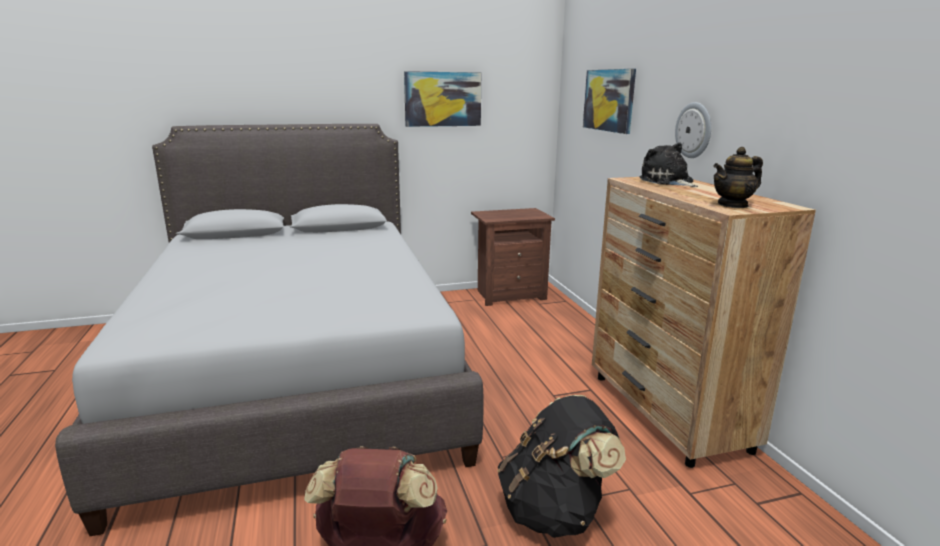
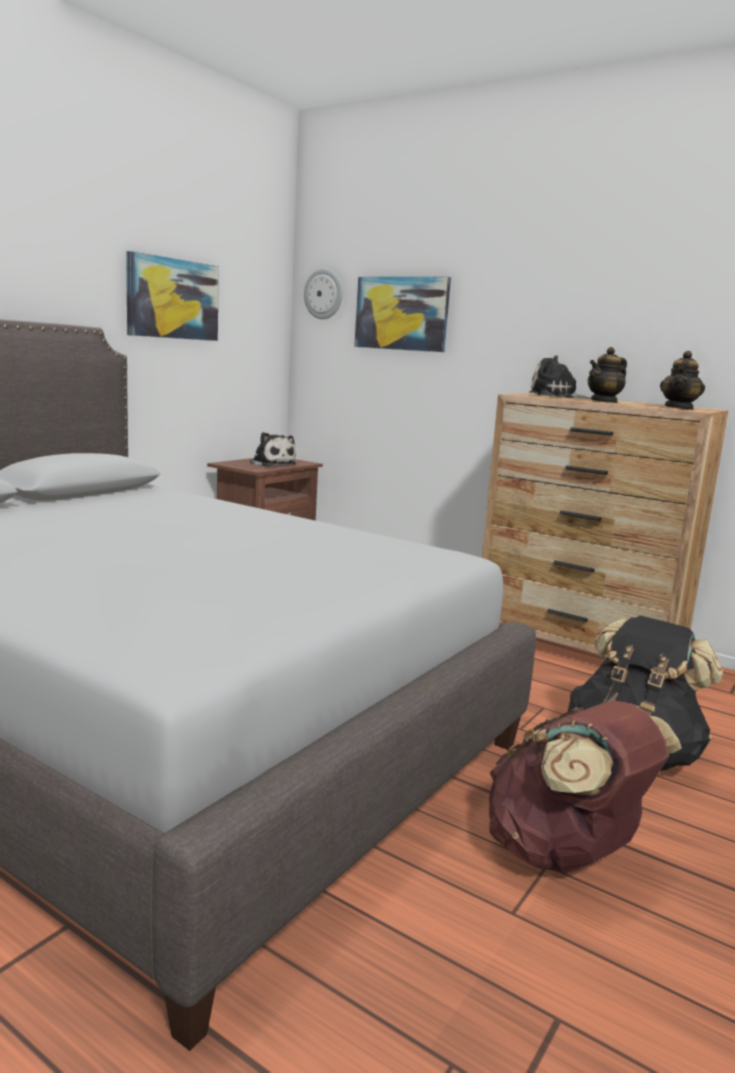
camera: 40 degrees left, 5 degrees down
(513, 215) = (271, 464): none -> plush toy
(686, 191) = (604, 401): none -> teapot
(694, 130) = (554, 344): wall clock -> wall clock (324, 294)

